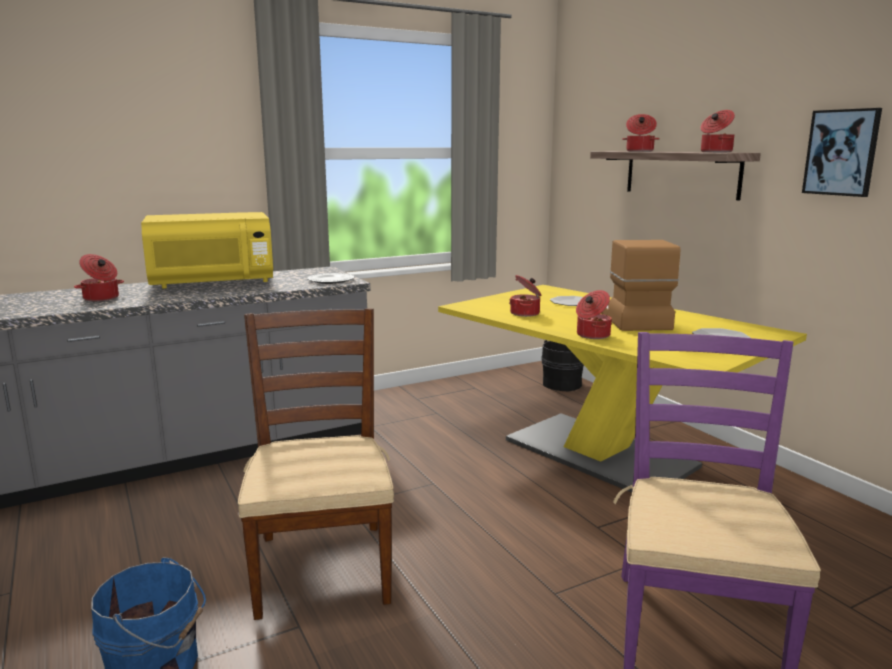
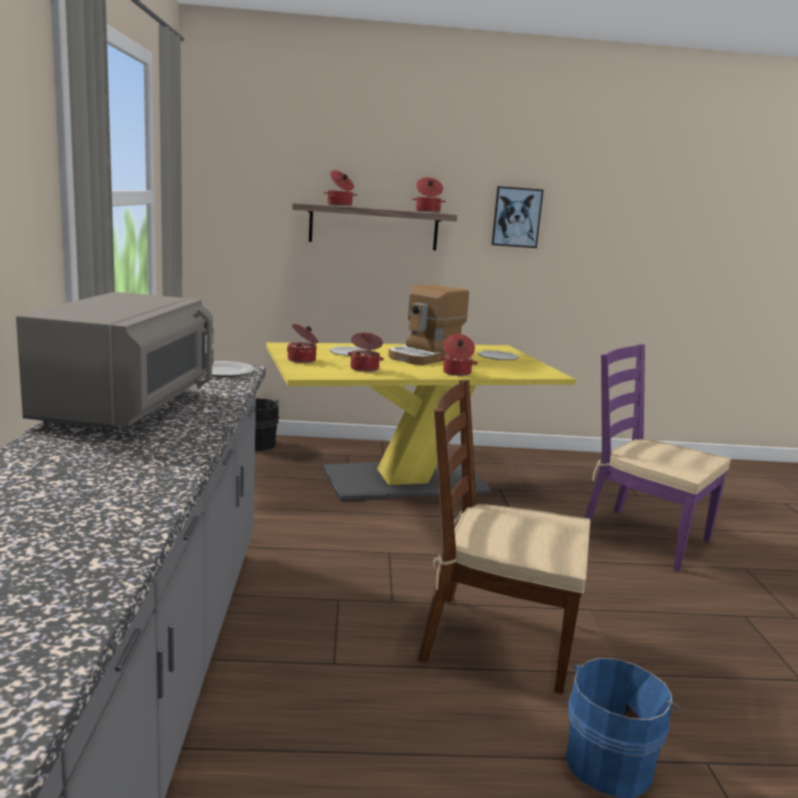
camera: 65 degrees left, 0 degrees up
(101, 298) = (116, 465): cooking pot -> cooking pot (302, 360)
(213, 283) = (128, 407): yellow microwave -> grey microwave
(632, 319) = (426, 356): coffee machine -> coffee machine turned 75 degrees counterclockwise

